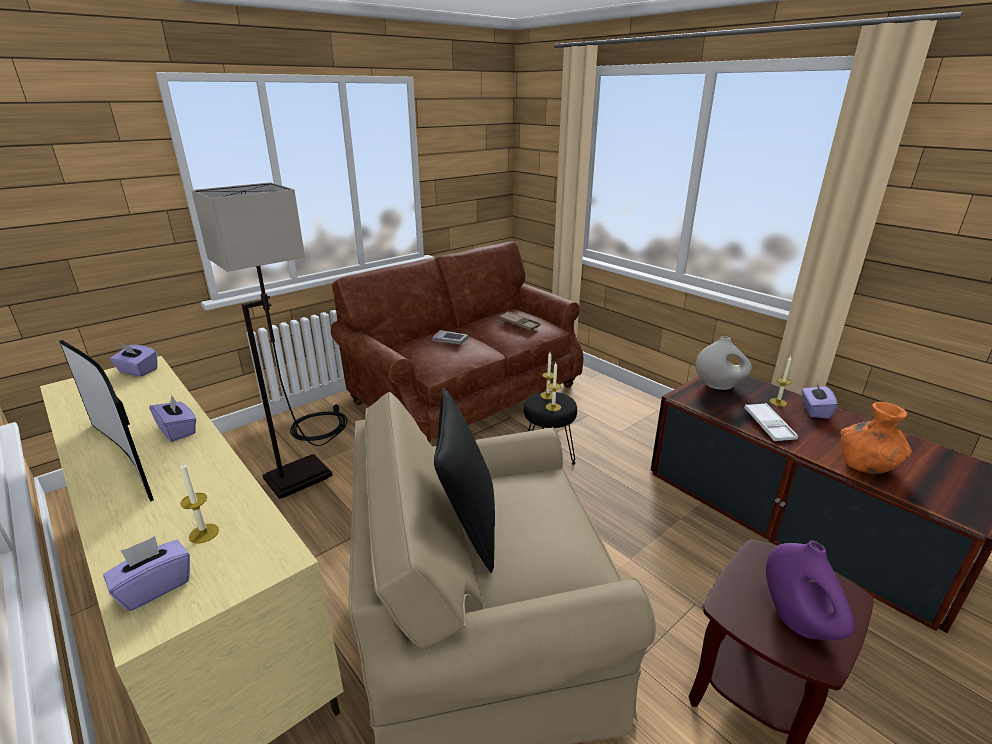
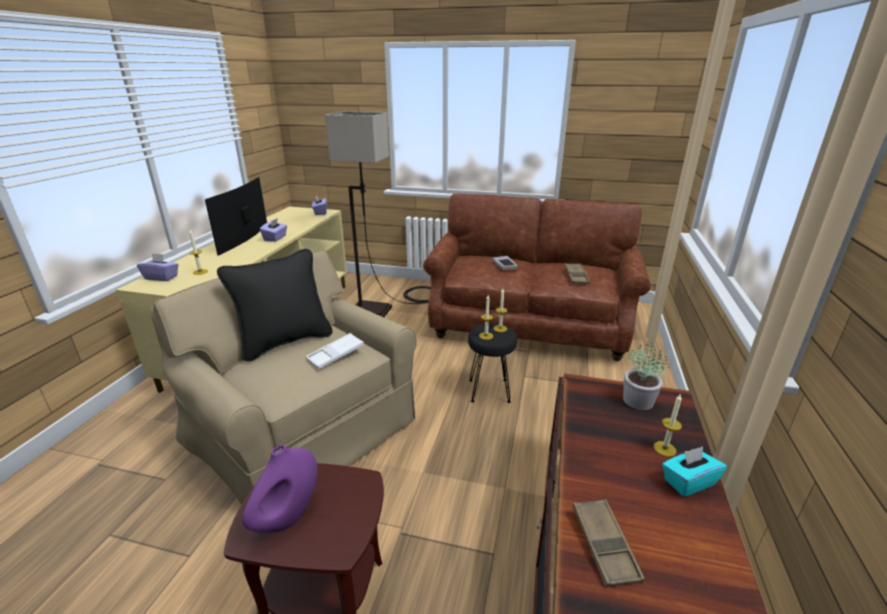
camera: 55 degrees right, 0 degrees up
(719, 386) = (639, 401): white vase -> potted plant
(769, 425) = (597, 450): white tray -> white tray (335, 354)
(814, 410) = (688, 482): purple tissue box -> turquoise tissue box
(866, 465) = (604, 545): orange vase -> brown tray

